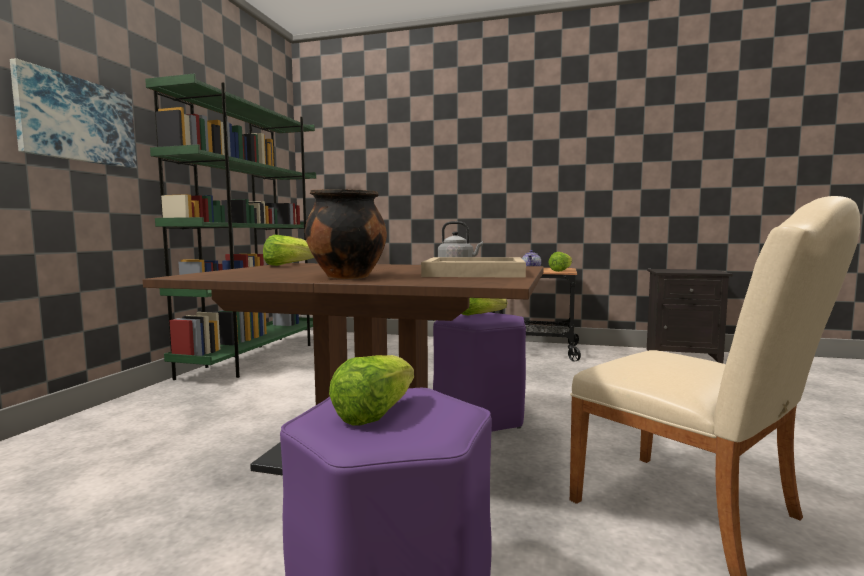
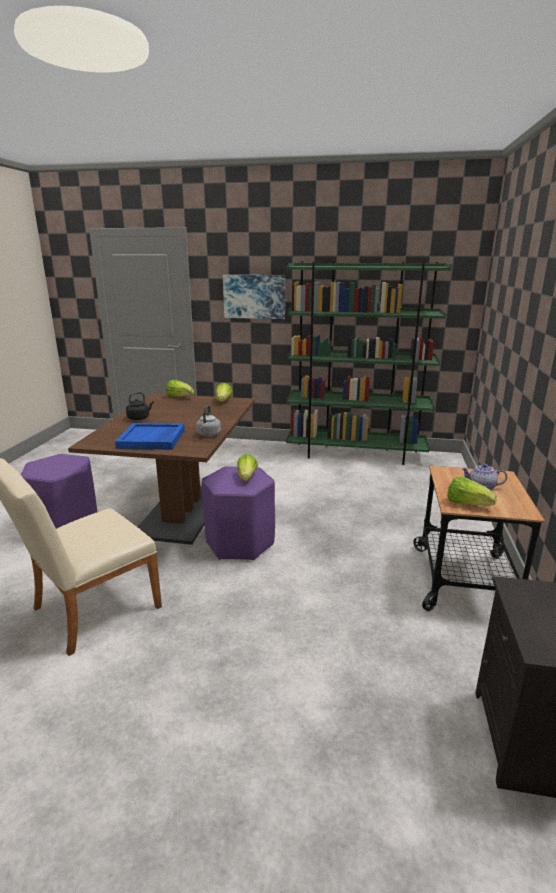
camera: 85 degrees right, 15 degrees up
(345, 277) = (139, 418): cooking pot -> black kettle
(374, 414) = (56, 462): lettuce -> lettuce (179, 397)
(475, 272) = (152, 439): beige tray -> blue tray

